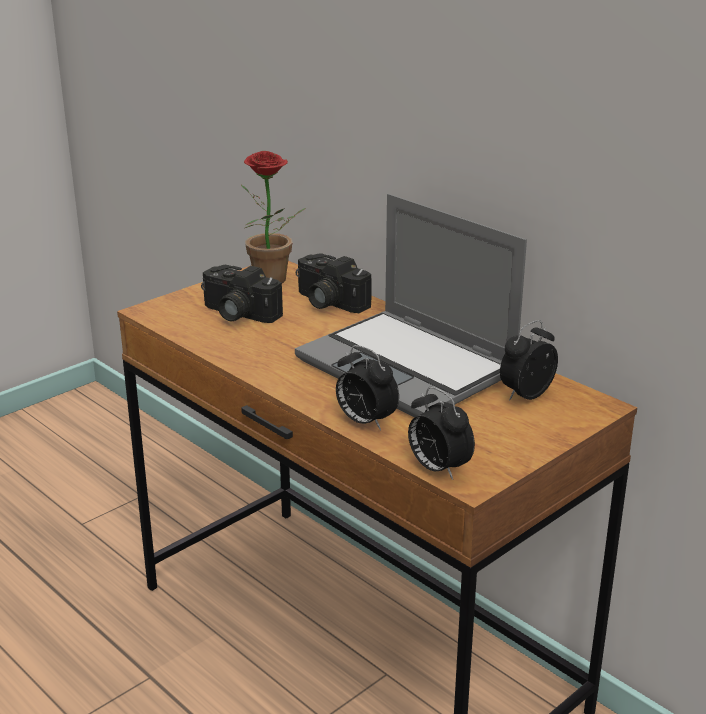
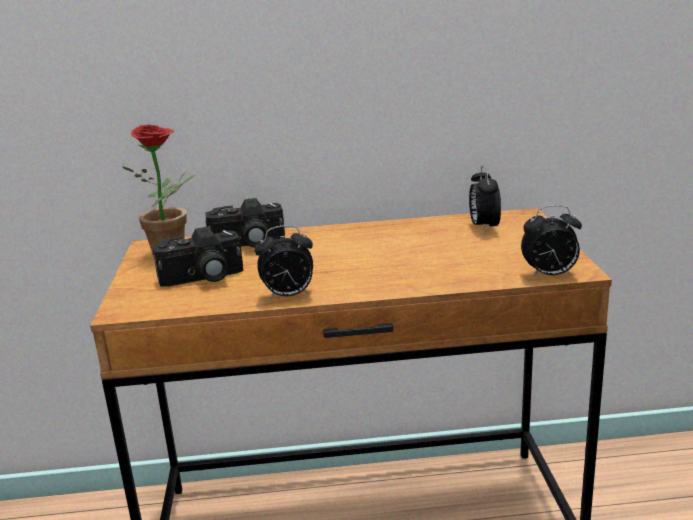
camera: 50 degrees left, 5 degrees down
(365, 422) = (453, 280): alarm clock -> alarm clock (288, 296)
(409, 368) = (395, 247): laptop -> none

